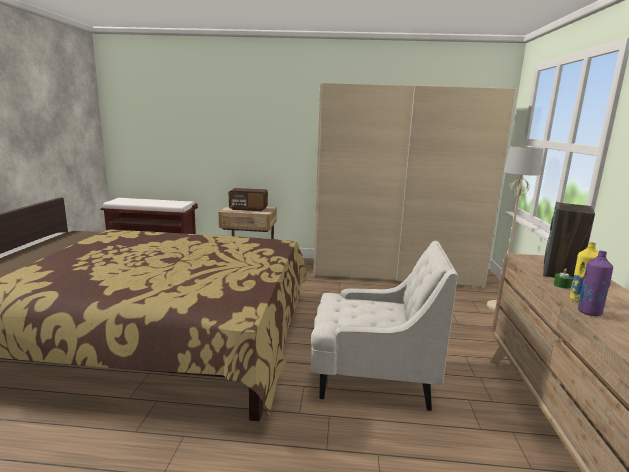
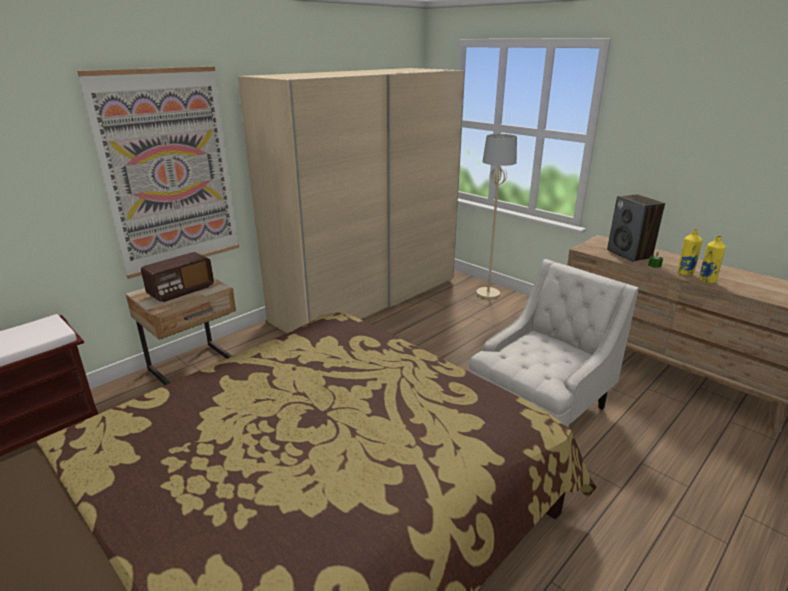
camera: 50 degrees left, 10 degrees up
(270, 141) = (169, 172): none -> picture
(589, 312) = (706, 281): purple bottle -> yellow bottle

